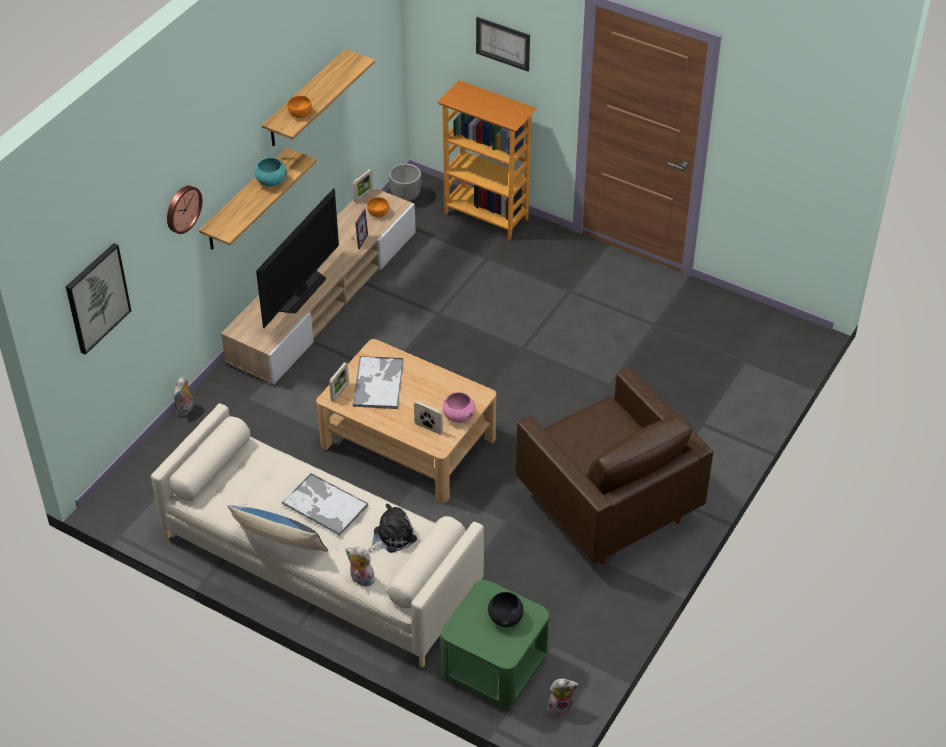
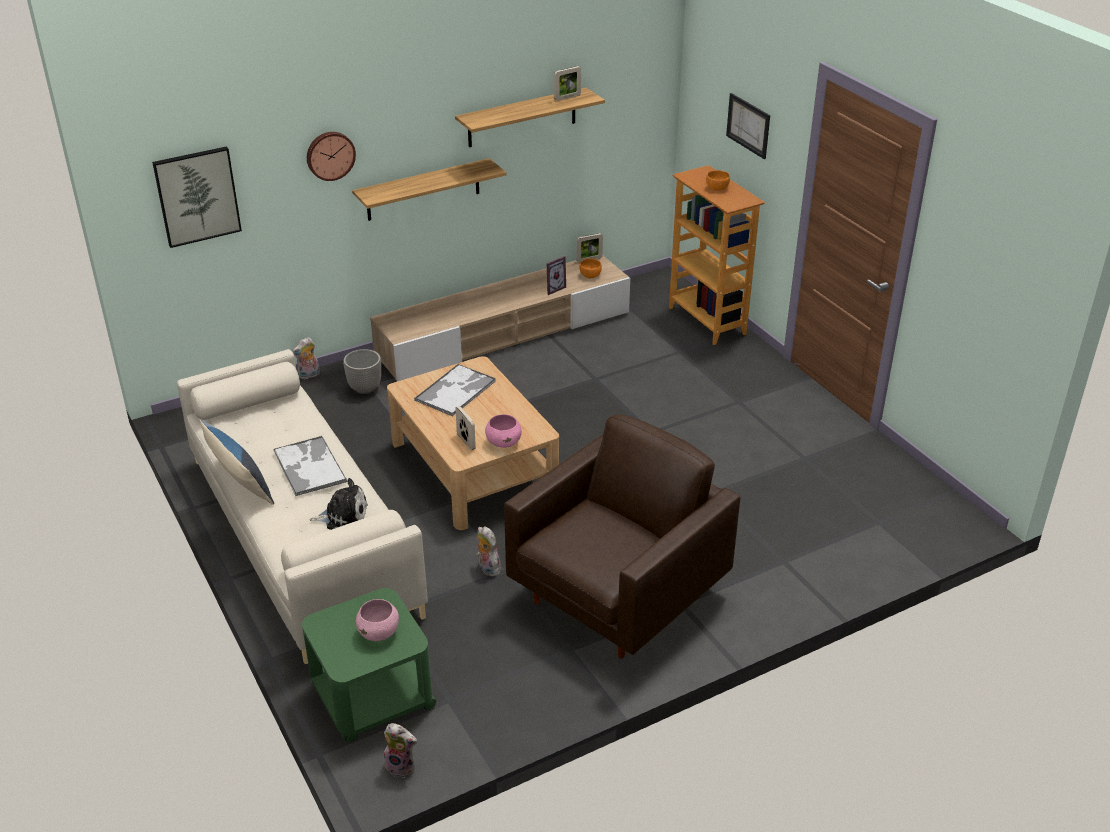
camera: 30 degrees right, 10 degrees down
(271, 182) = (449, 176): turquoise bowl -> none
(300, 114) = (496, 117): orange bowl -> orange bowl (717, 188)
(300, 291) = (466, 309): television -> none
(340, 392) = (414, 386): picture frame -> picture frame (567, 97)
(361, 579) = (278, 540): plush toy -> plush toy (487, 568)
(405, 198) = (644, 286): planter -> planter (364, 389)
(506, 618) = (379, 632): black bowl -> pink bowl
(606, 506) = (618, 596): brown armchair -> brown armchair turned 135 degrees counterclockwise

